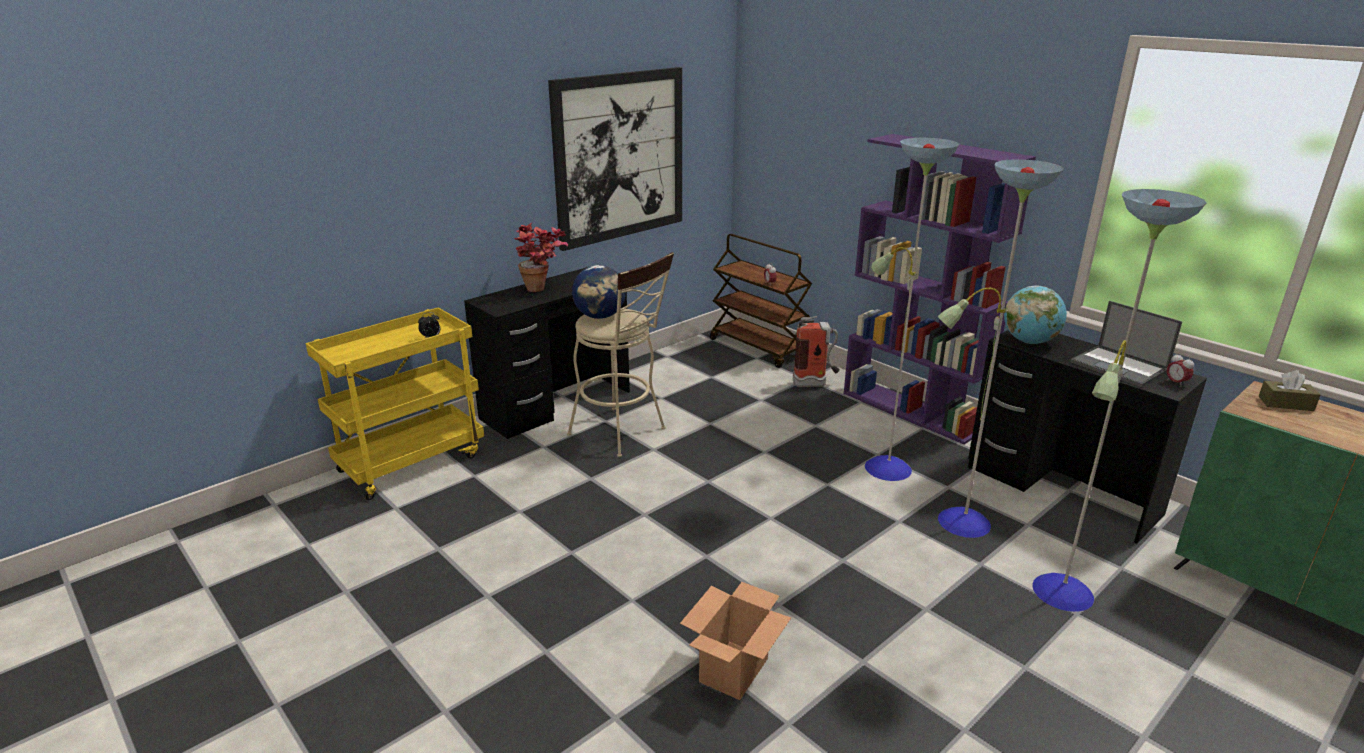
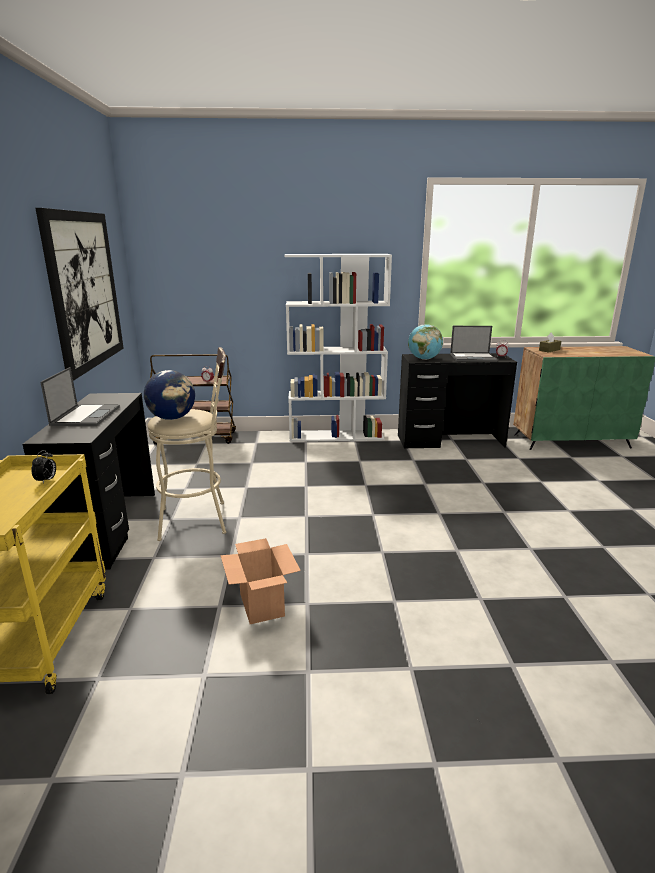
camera: 50 degrees left, 5 degrees down
(542, 289) = (86, 416): potted plant -> laptop
(734, 669) = (502, 593): cardboard box -> cardboard box (261, 604)
(815, 384) = (266, 443): fire extinguisher -> none
(912, 411) = (336, 436): purple bookcase -> white bookcase
(961, 523) = (446, 471): floor lamp -> none

